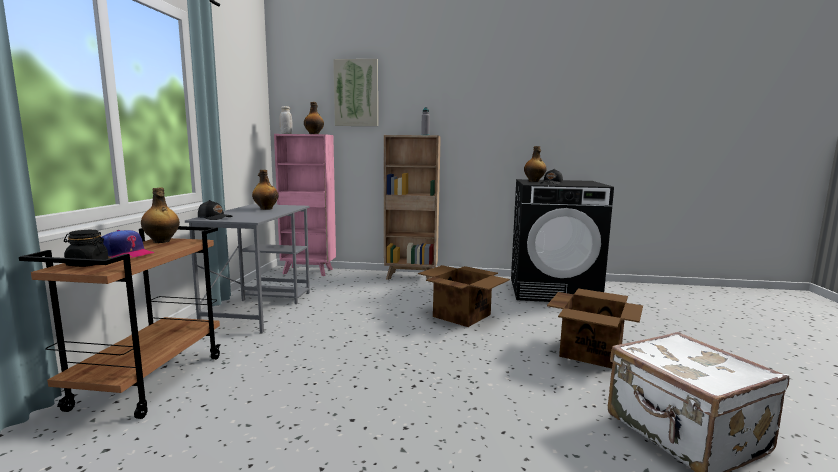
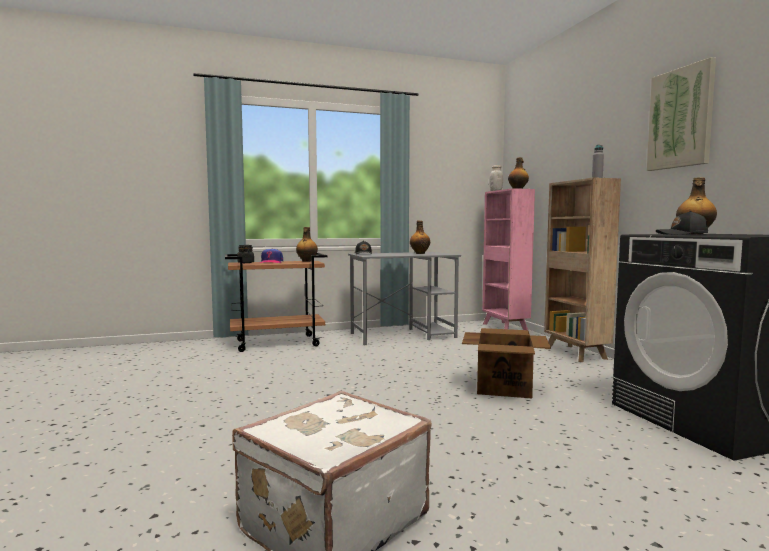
camera: 65 degrees right, 5 degrees down
(356, 93) = (556, 141): picture -> picture (681, 118)
(591, 352) = (504, 459): cardboard box -> none

